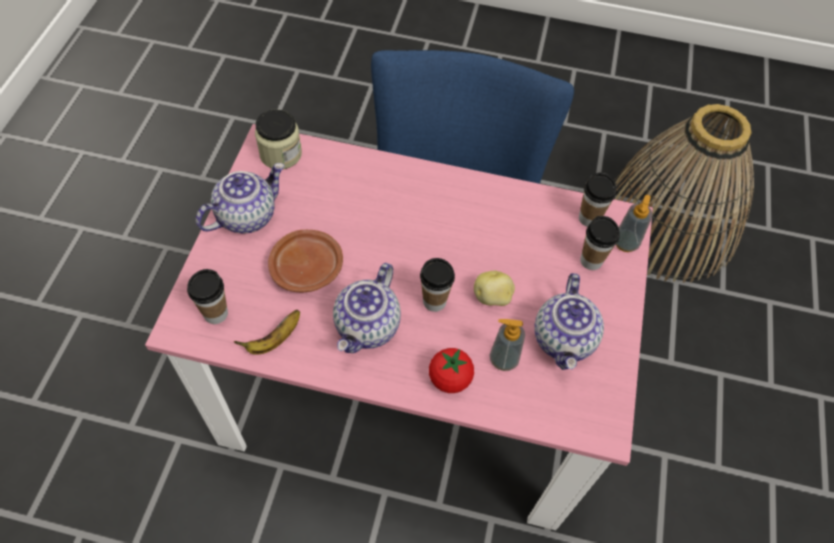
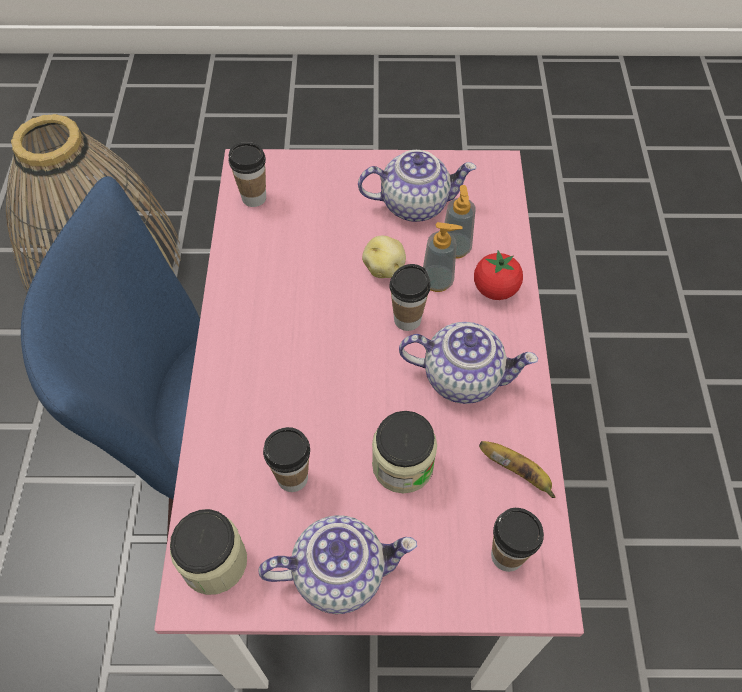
camera: 100 degrees left, 0 degrees up
(246, 215) = (340, 572): teapot -> teapot turned 135 degrees clockwise
(307, 267) = (402, 465): brown plate -> jar
(591, 261) = (311, 191): cup -> cup (292, 477)
(625, 243) = (280, 166): soap dispenser -> soap dispenser (437, 281)

